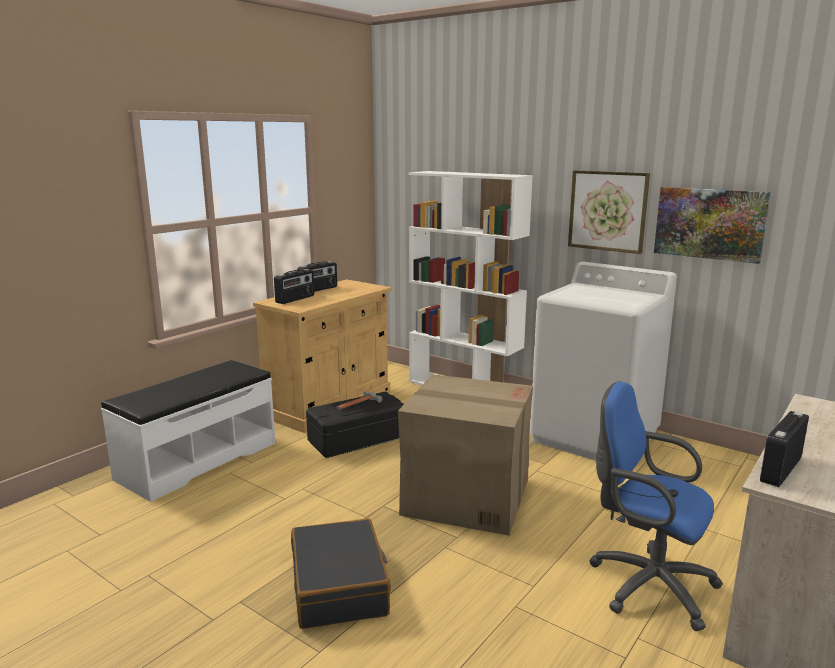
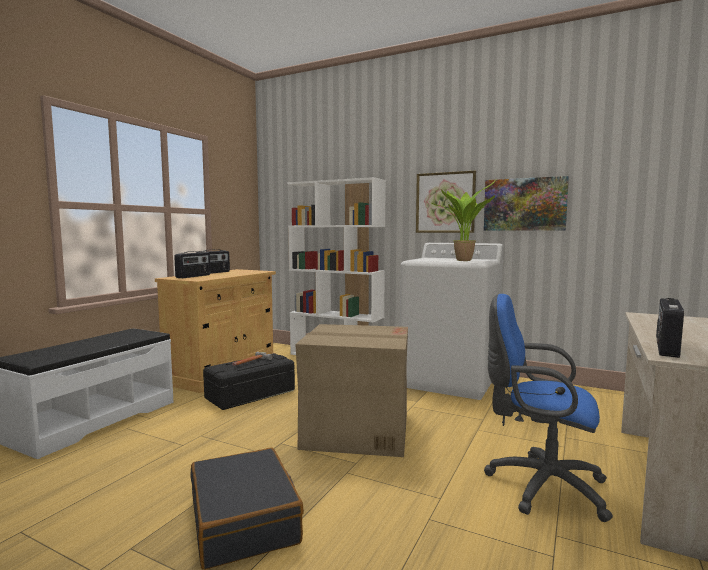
camera: 10 degrees left, 10 degrees down
(617, 298) = (463, 260): none -> potted plant

